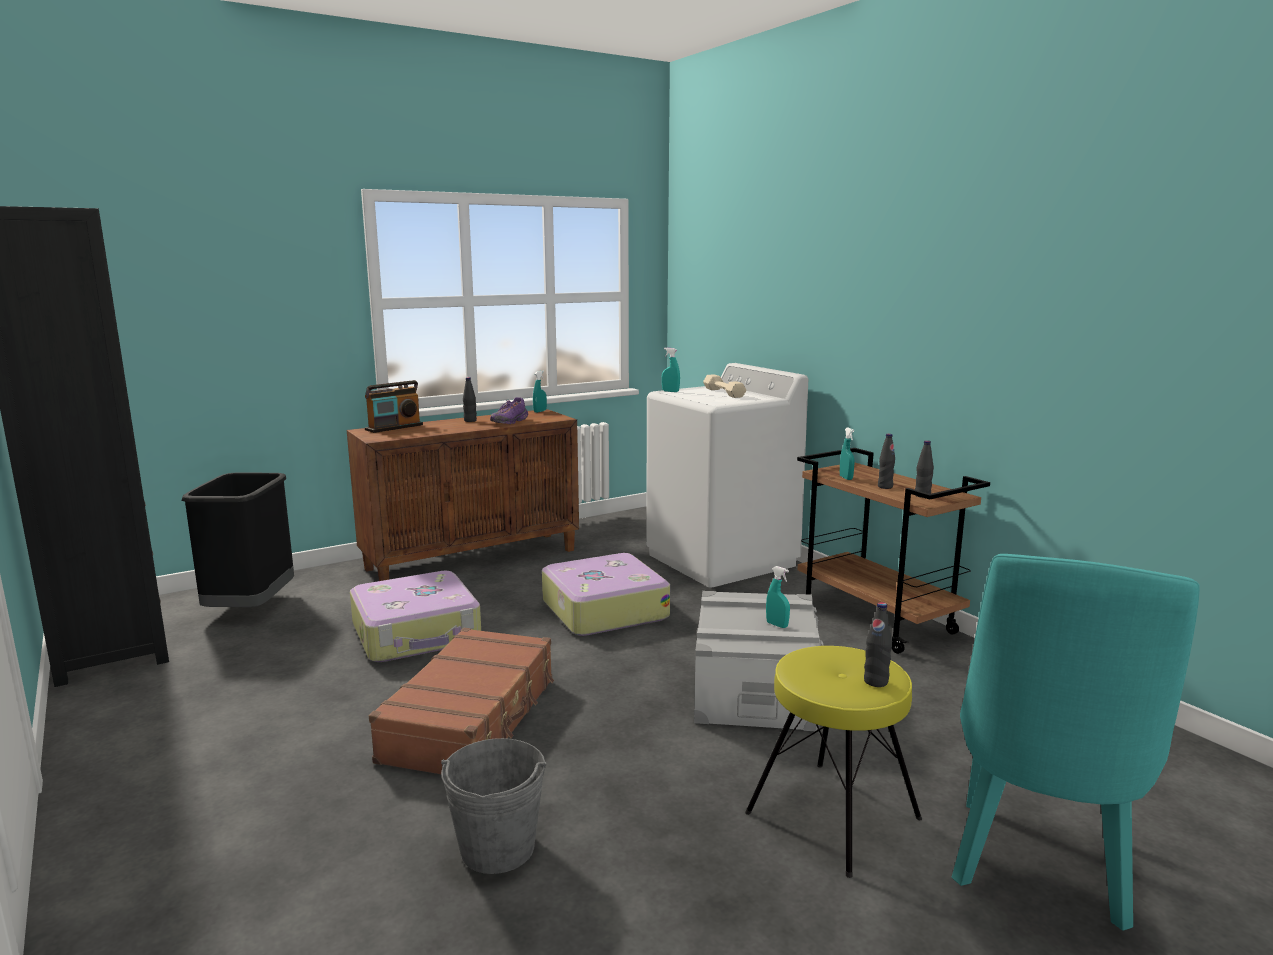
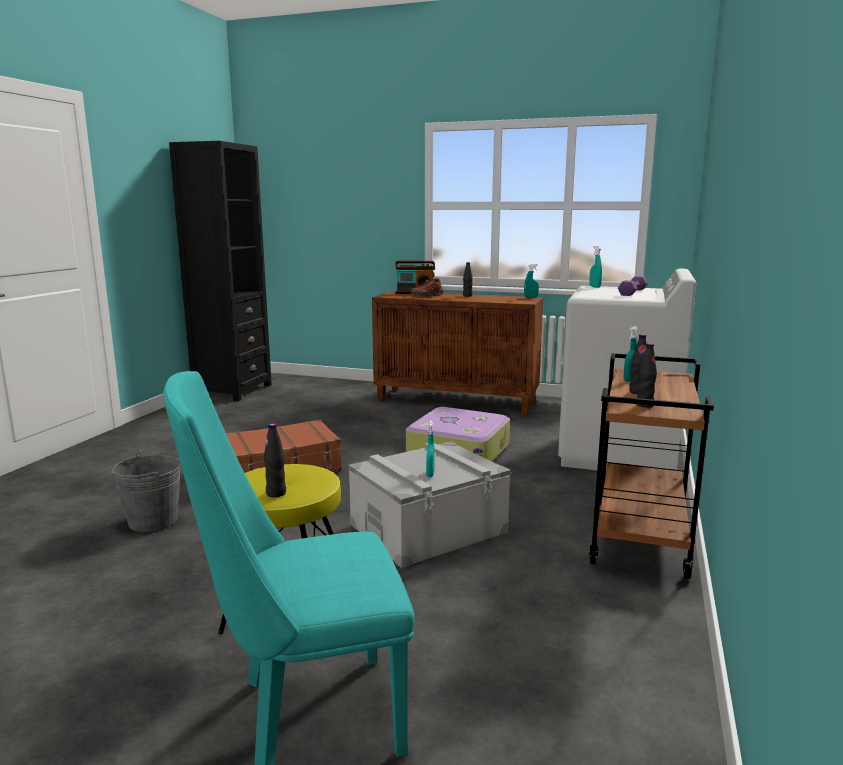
camera: 50 degrees right, 0 degrees up
(251, 607) = (311, 390): black trash can -> none
(417, 633) = (343, 425): suitcase -> none
(428, 429) = (427, 296): none -> brown shoe
(510, 422) = (486, 299): purple shoe -> none
(724, 393) = (633, 292): beige dumbbell -> purple dumbbell

